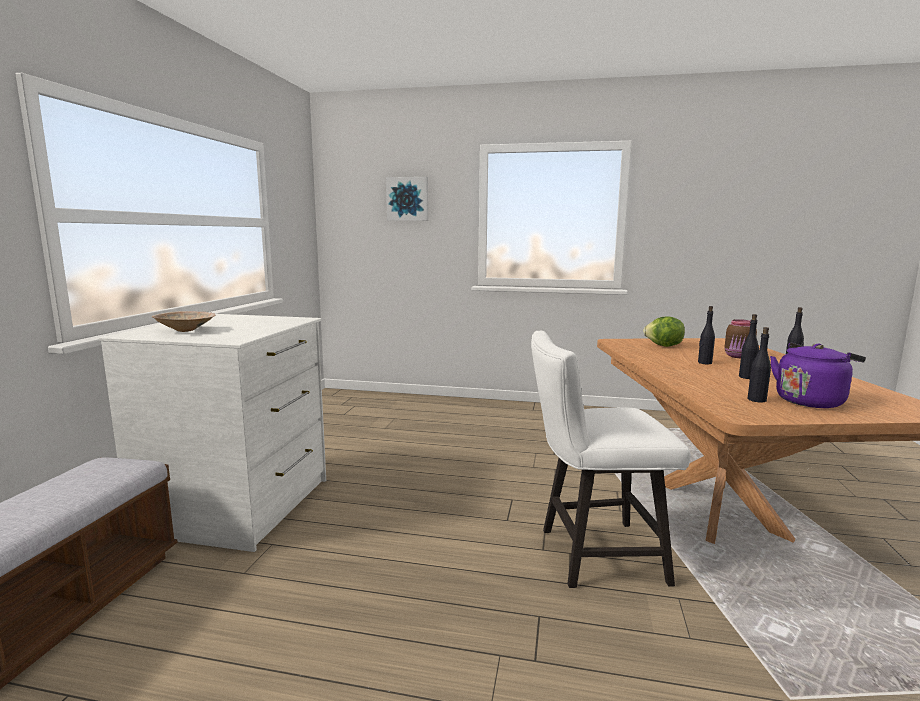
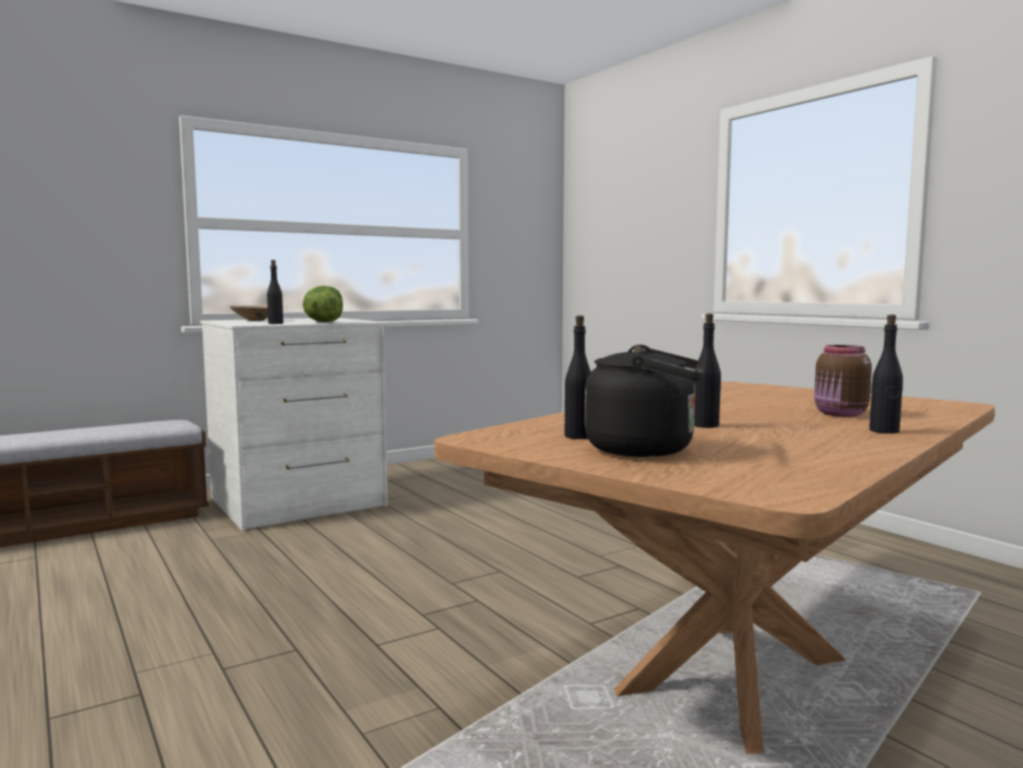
camera: 45 degrees right, 5 degrees down
(408, 199) = (643, 197): picture -> none
(592, 555) = (453, 638): white chair -> none
(664, 346) = (779, 394): lettuce -> lettuce (323, 322)
(704, 363) = (734, 410): black bottle -> black bottle (275, 323)
(811, 401) = (647, 450): purple kettle -> black kettle

